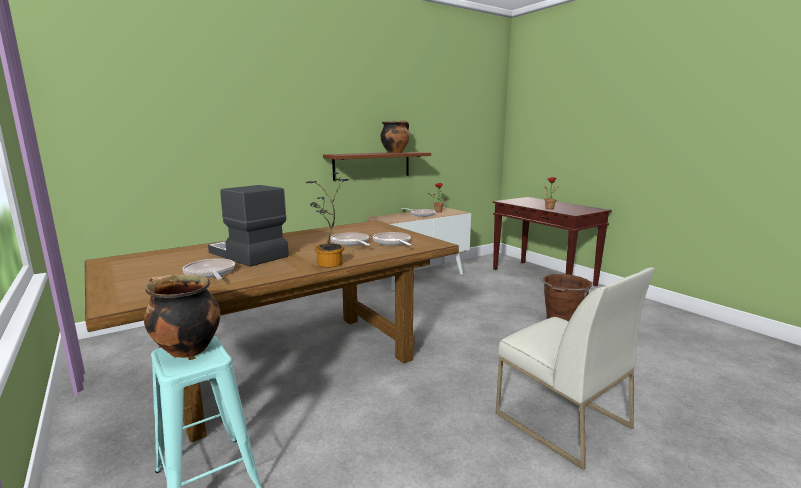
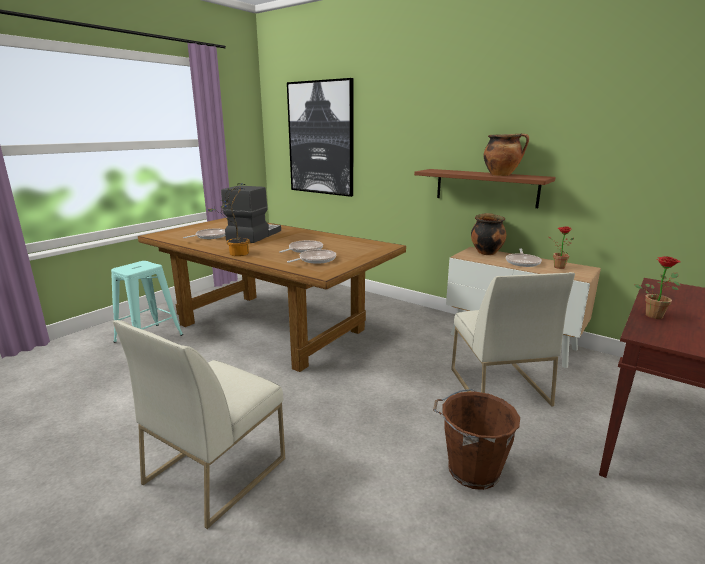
camera: 70 degrees right, 5 degrees up
(167, 128) = (321, 138): none -> picture
(186, 350) = (142, 265): cooking pot -> cooking pot (486, 252)
(475, 294) = (497, 386): none -> white chair

